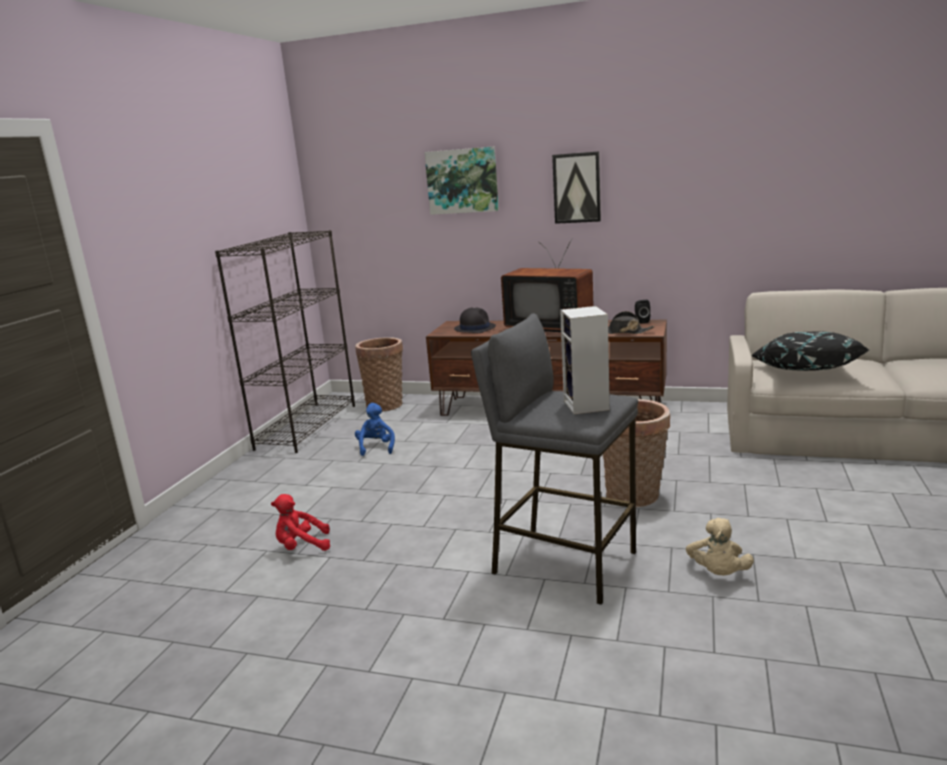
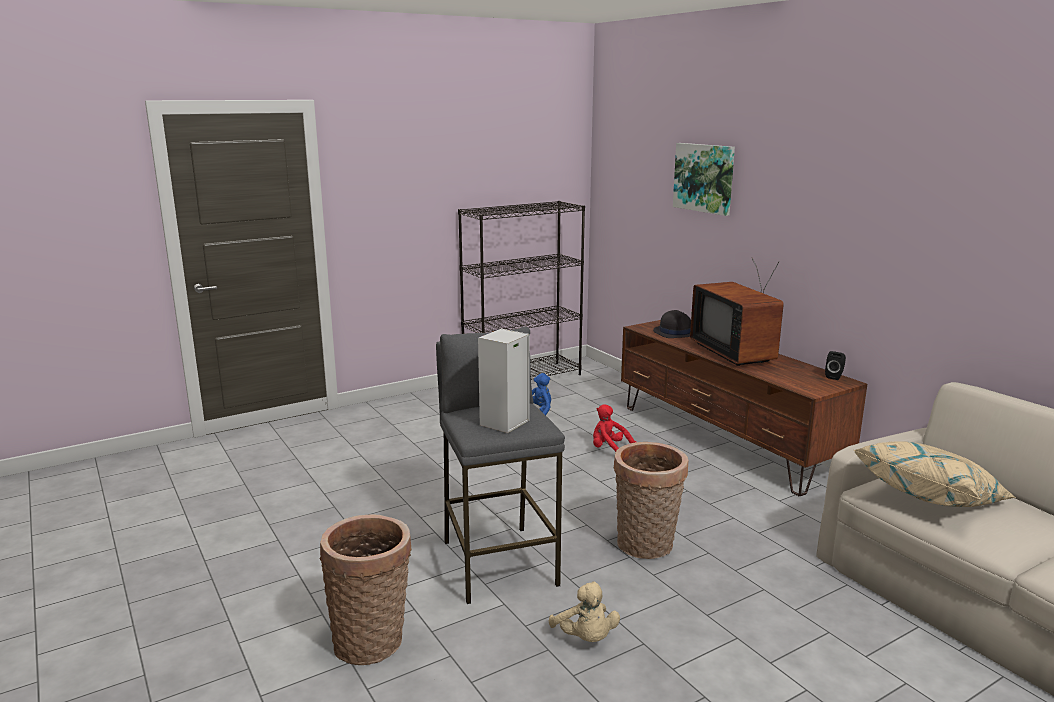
camera: 40 degrees right, 0 degrees up
(301, 547) = (380, 463): red plush toy -> red plush toy (610, 450)
(386, 404) = (604, 382): basket -> basket (372, 641)
(577, 188) = (801, 206): picture -> none
(624, 332) = (787, 381): black hat -> none
(718, 573) = (585, 638): beige plush toy -> beige plush toy turned 75 degrees counterclockwise
(804, 371) = (930, 498): black pillow -> beige pillow

